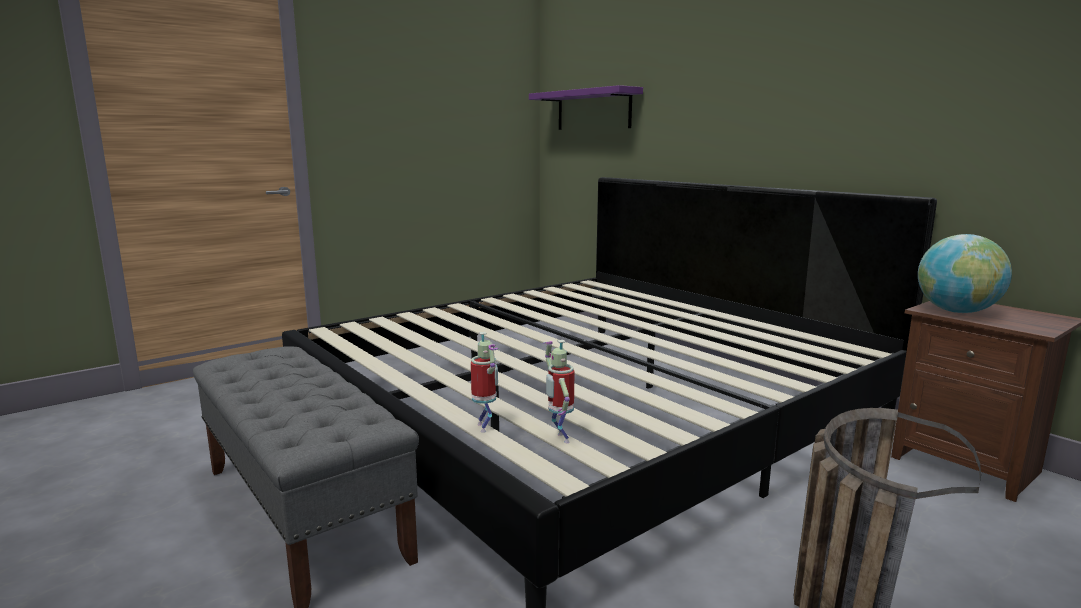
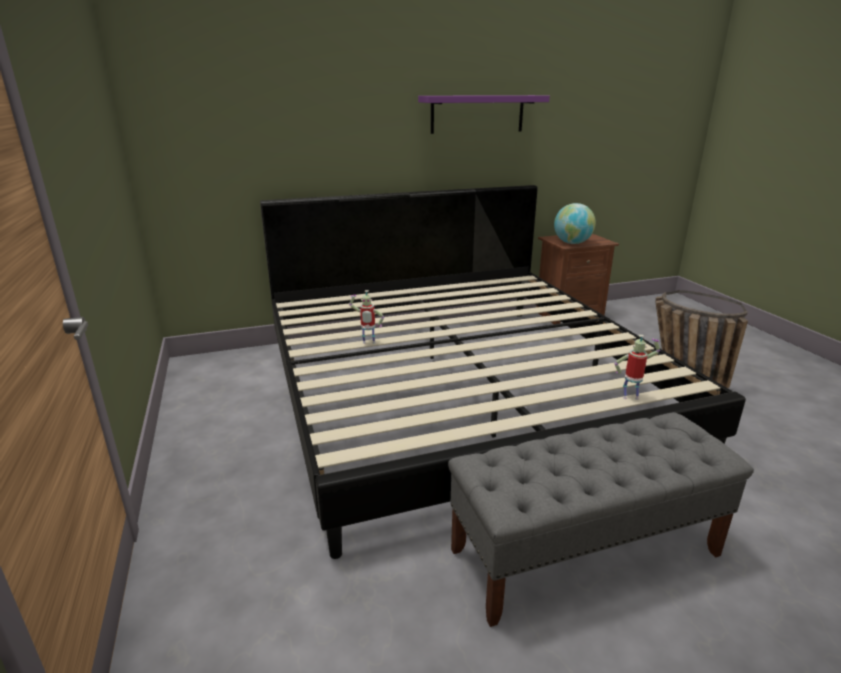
camera: 70 degrees left, 10 degrees up
(559, 438) = (647, 377): toy robot -> toy robot (368, 343)
(593, 110) = (226, 130): purple shelf -> purple shelf (477, 114)

